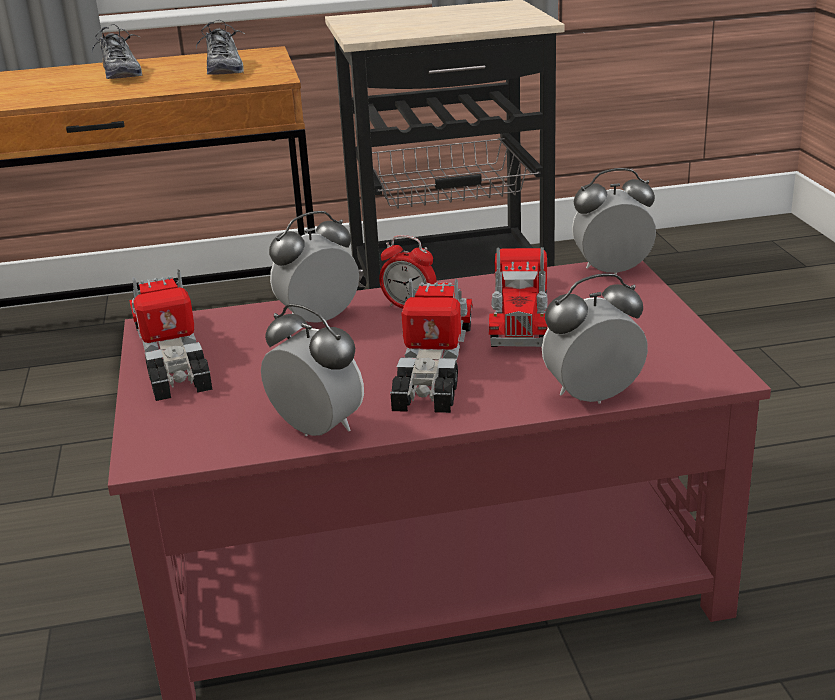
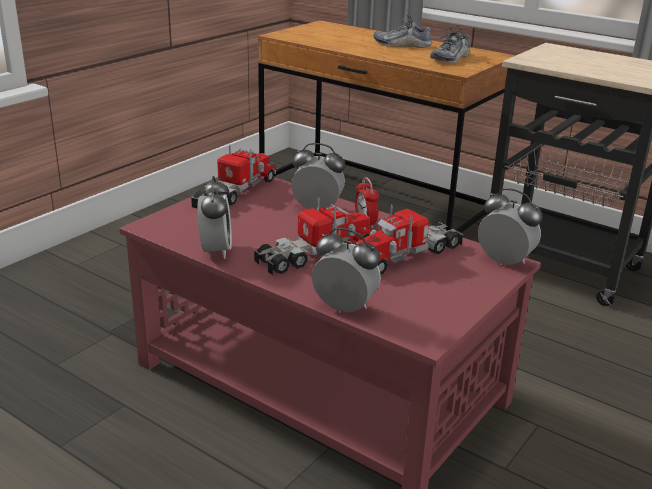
camera: 45 degrees right, 0 degrees up
(121, 73) = (402, 45): shoe -> shoe turned 75 degrees clockwise

